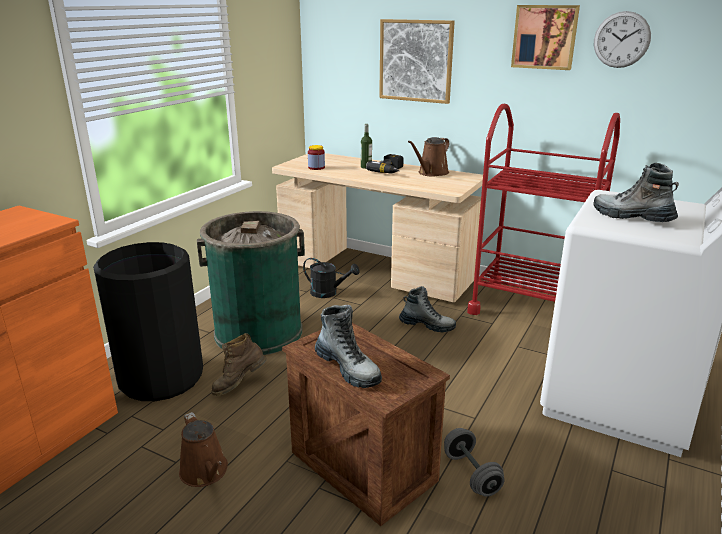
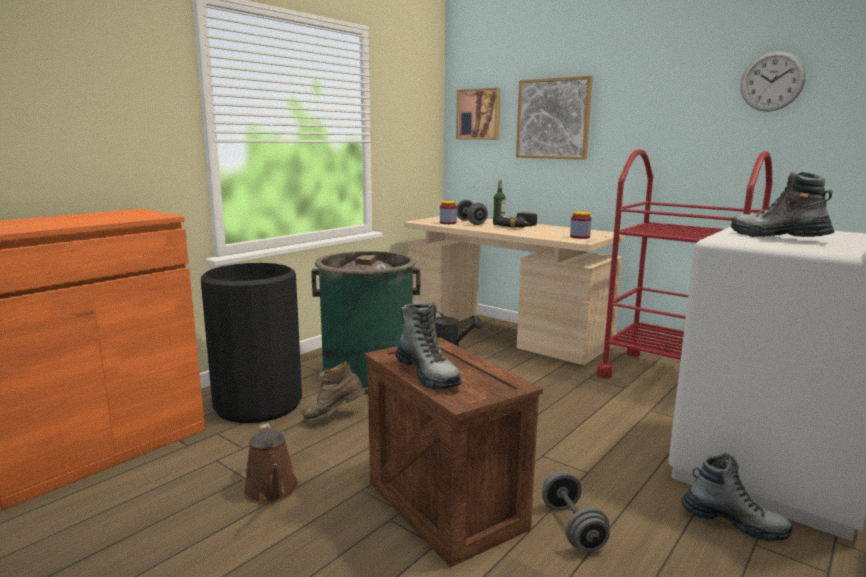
camera: 10 degrees right, 10 degrees down
(338, 165) = (471, 222): none -> grey dumbbell
(427, 325) = (549, 383): boot -> boot (733, 523)
(431, 173) = (565, 230): brown watering can -> none
(448, 185) = (580, 237): none -> jar
(545, 37) = (687, 85): picture -> picture (479, 114)

